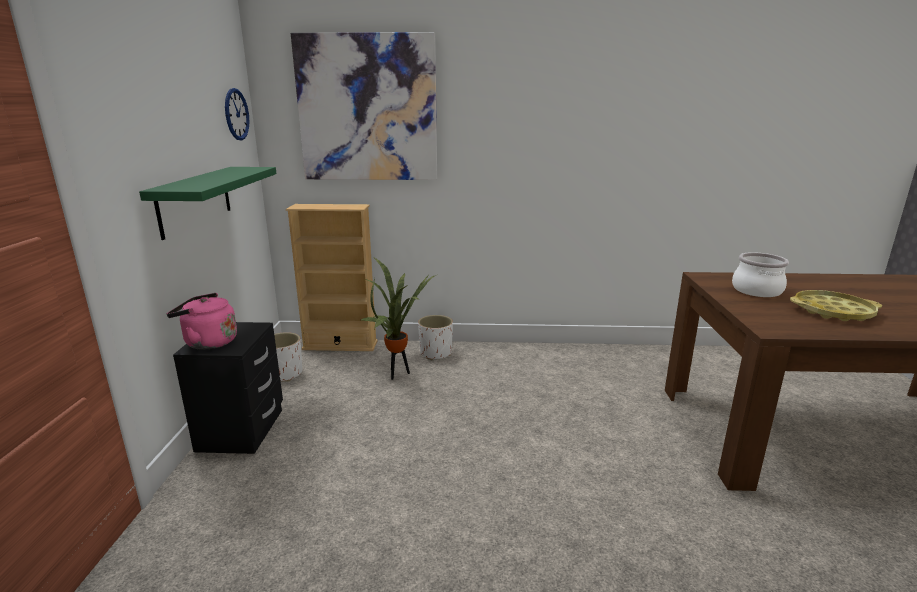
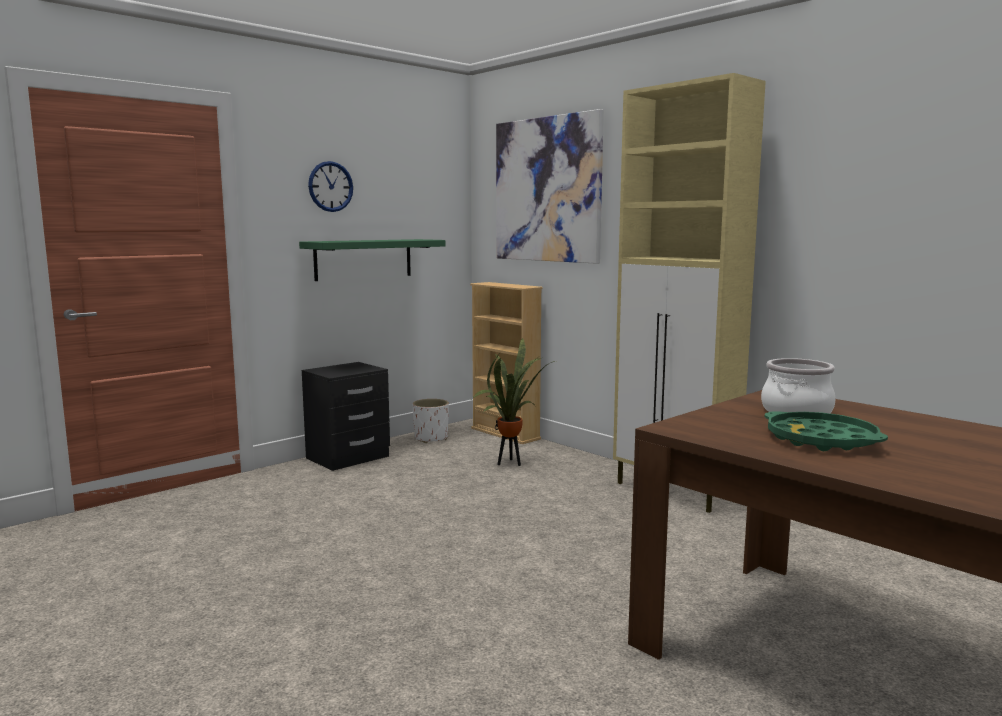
camera: 45 degrees right, 10 degrees down
(208, 342) = (329, 369): pink kettle -> none
(236, 114) = (441, 196): wall clock -> wall clock (330, 186)
(436, 353) = (572, 461): white planter -> none
(539, 354) = (675, 492): none -> beige cabinet
(832, 311) = (821, 440): yellow tray -> green tray

